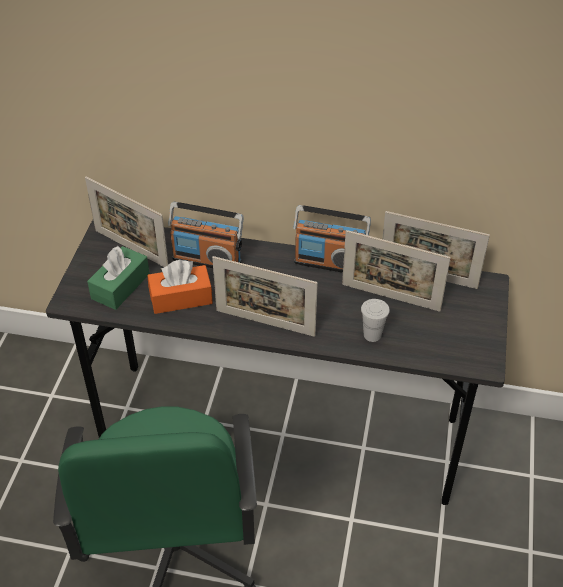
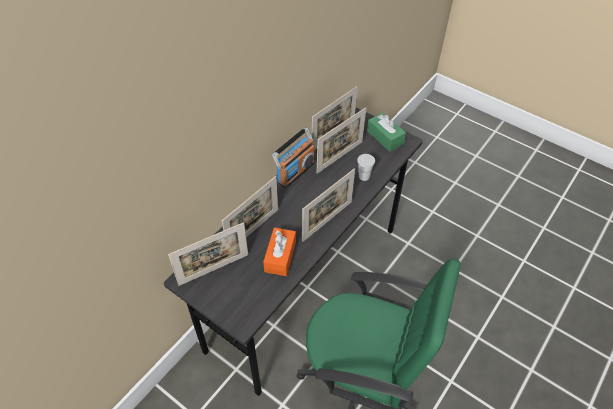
camera: 65 degrees left, 5 degrees up
(120, 286) = (247, 287): green tissue box -> green tissue box (385, 137)
(207, 260) = (253, 230): radio -> picture frame

